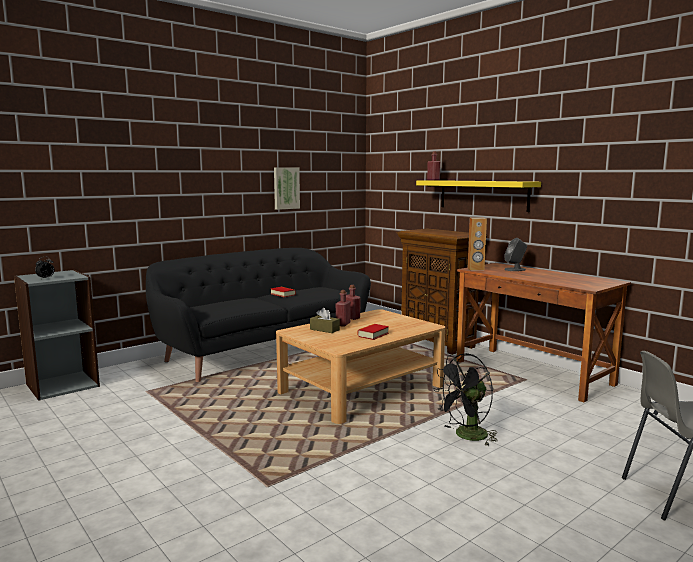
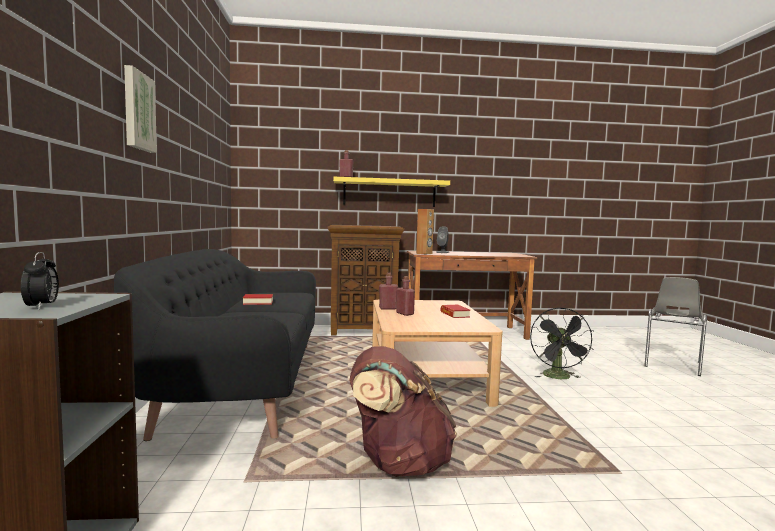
camera: 55 degrees left, 5 degrees down
(202, 416) = (398, 463): none -> brown backpack
(286, 188) = (196, 172): picture -> picture (137, 111)
(324, 329) = (412, 320): brown tissue box -> none

